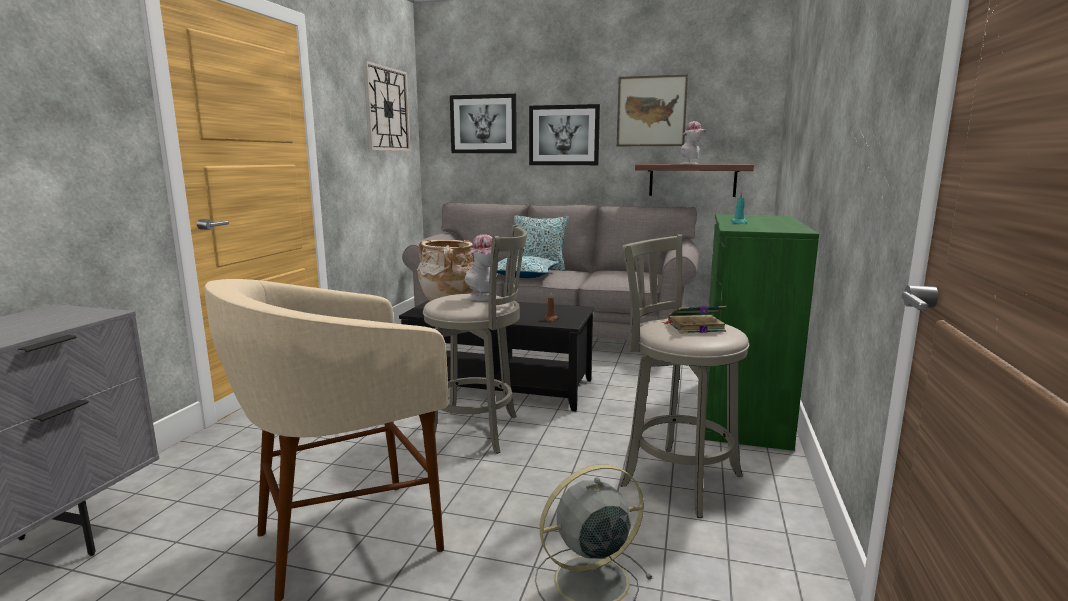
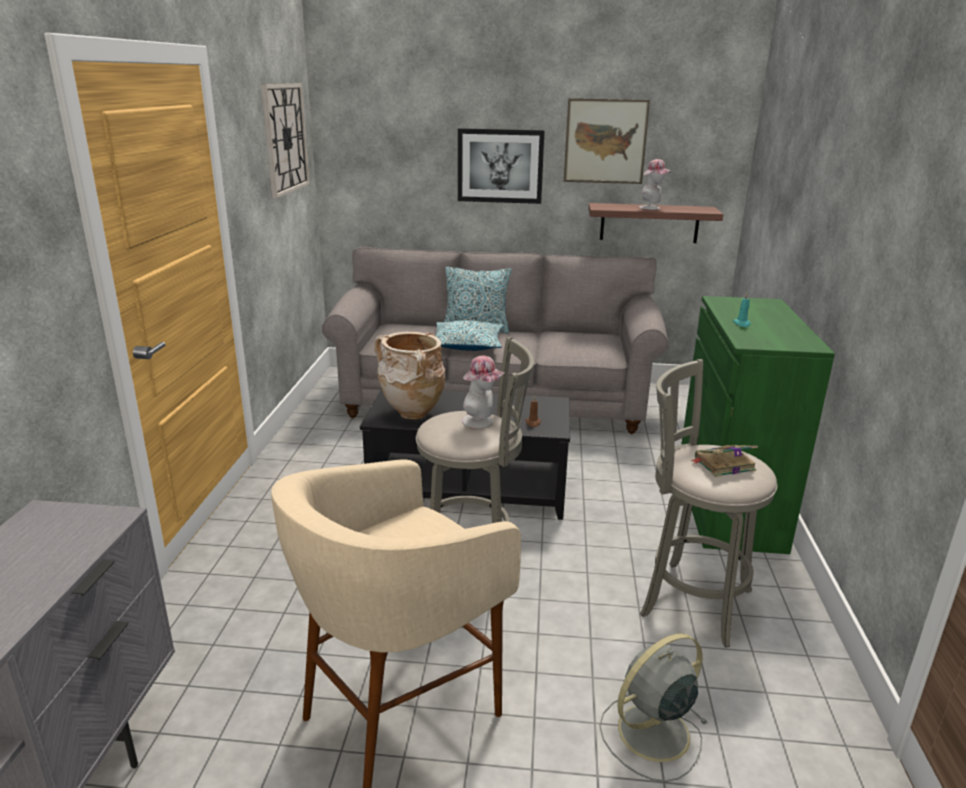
camera: 10 degrees left, 10 degrees up
(483, 124) = (399, 148): picture -> none

